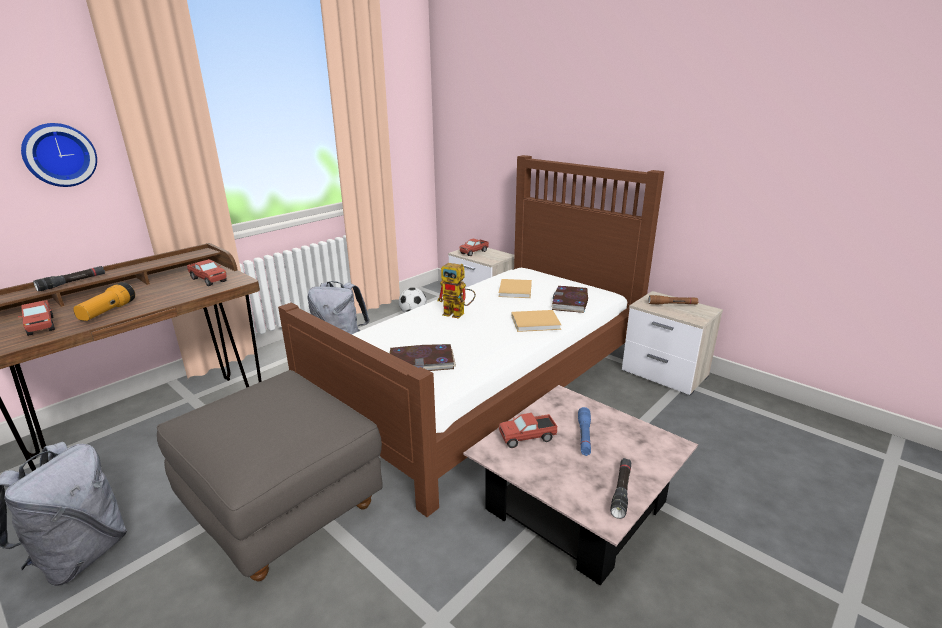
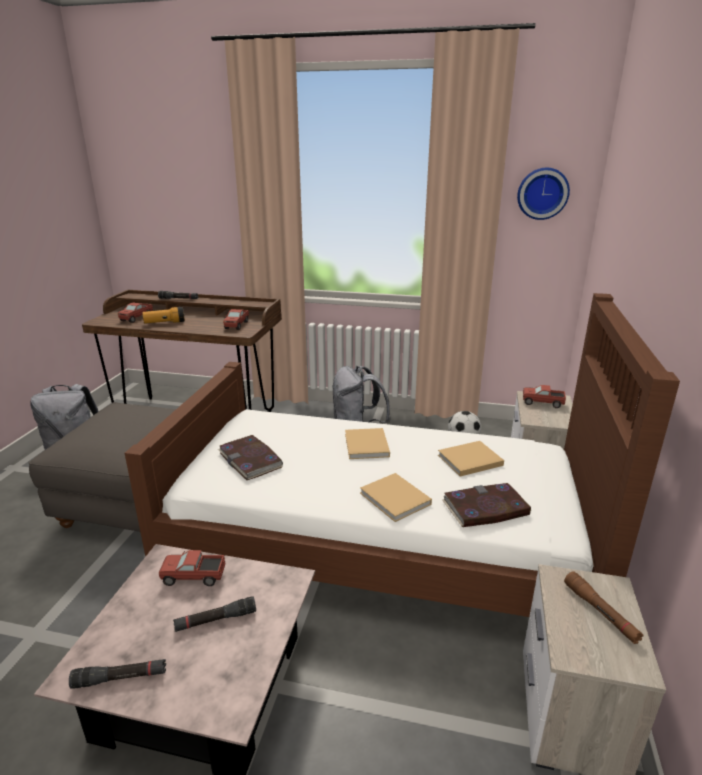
camera: 60 degrees right, 0 degrees up
(59, 155) = (210, 213): wall clock -> wall clock (542, 193)
(458, 314) = (366, 446): toy robot -> beige book
(527, 438) = (194, 577): toy truck -> toy truck turned 45 degrees counterclockwise
(584, 436) = (216, 620): blue flashlight -> black flashlight

